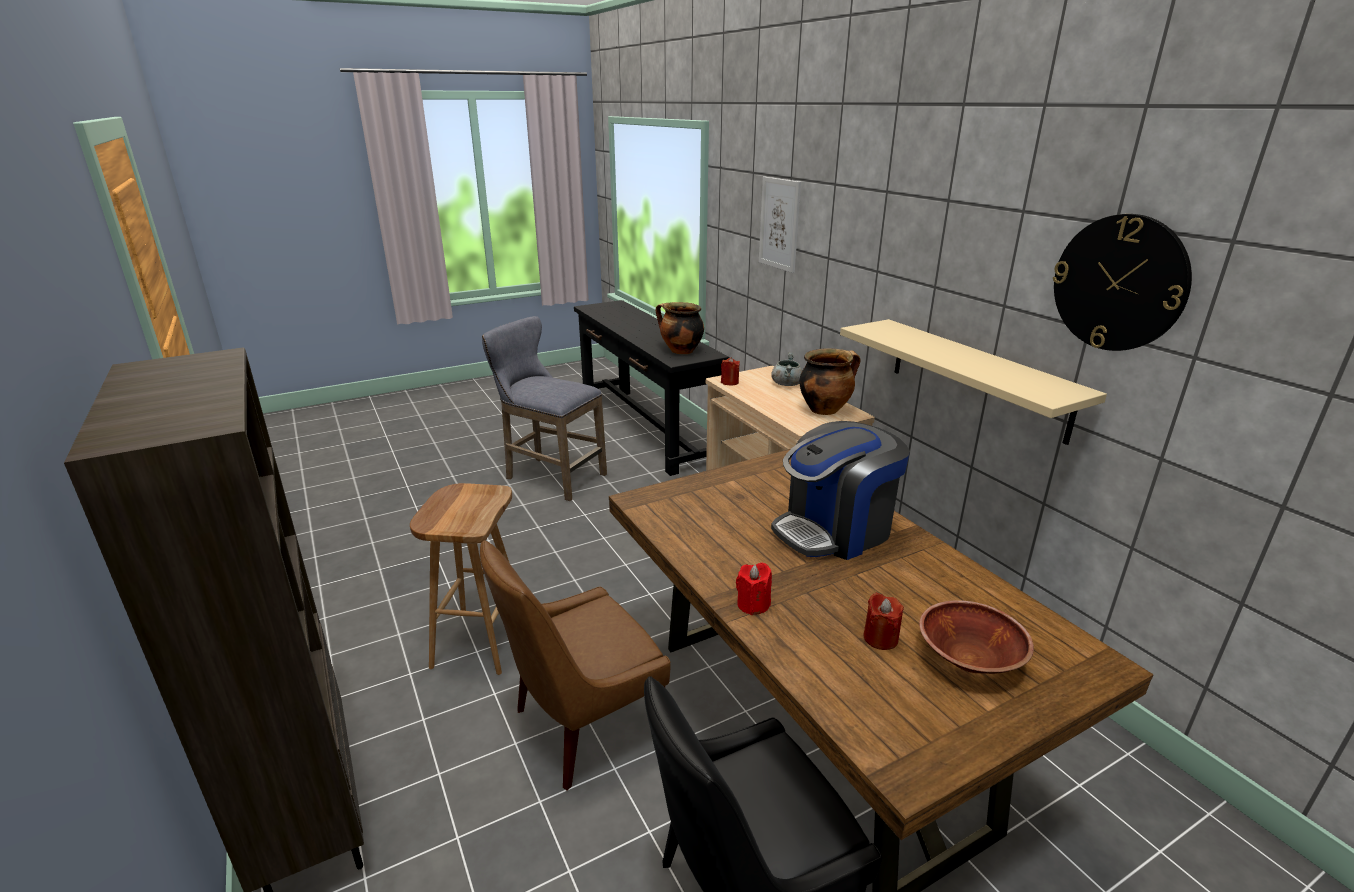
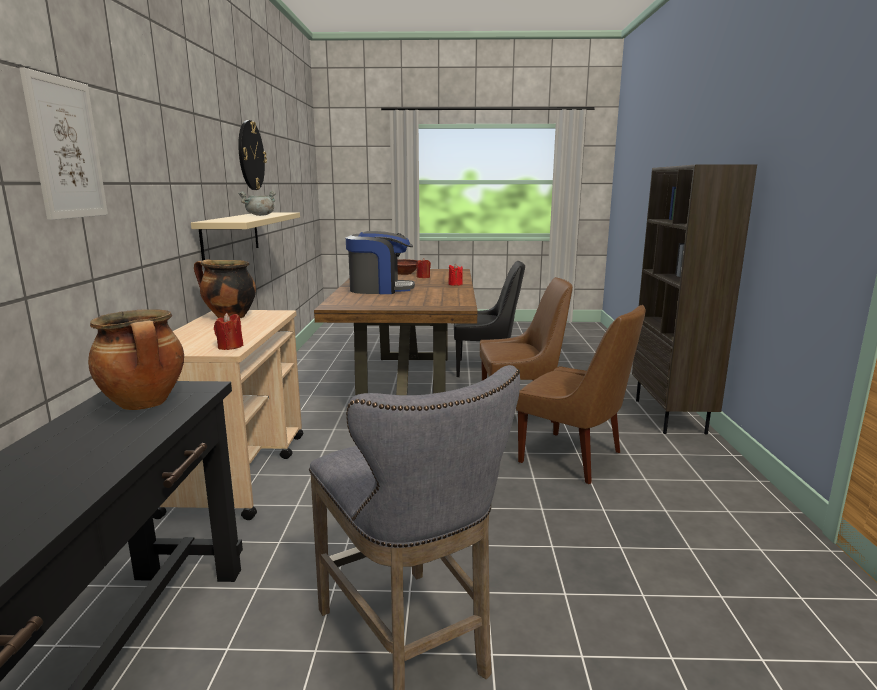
camera: 150 degrees left, 10 degrees down
(479, 640) = (574, 458): brown stool -> brown chair
(786, 384) = (187, 336): grey cooking pot -> grey cooking pot (260, 215)

